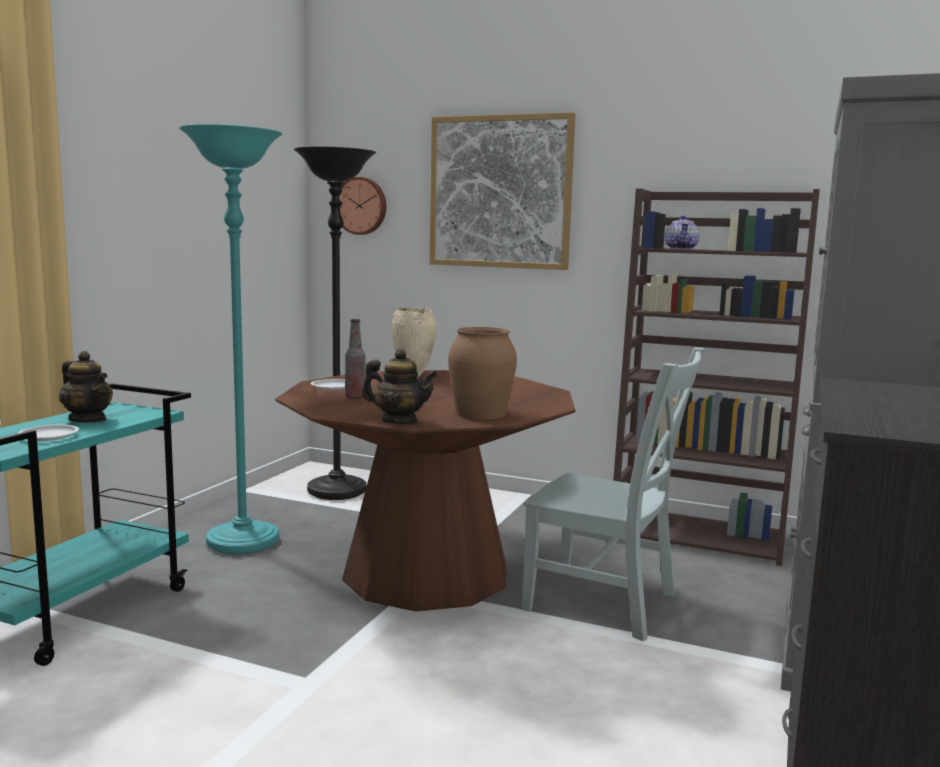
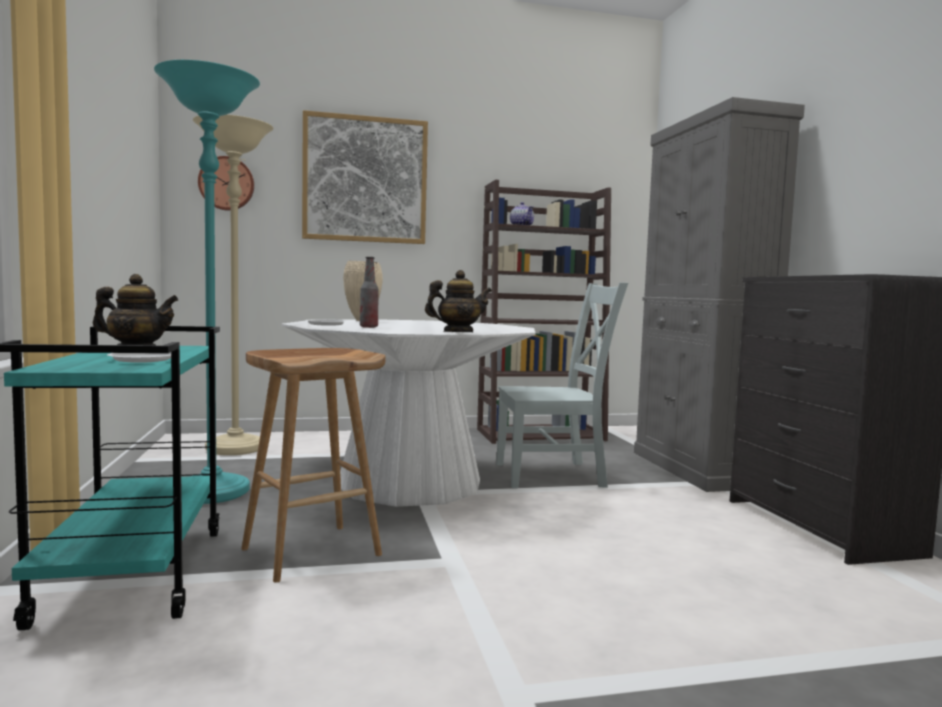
camera: 35 degrees left, 5 degrees down
(219, 631) = (312, 551): none -> brown stool
(337, 491) = (235, 449): black floor lamp -> beige floor lamp
(426, 573) = (410, 482): brown dining table -> white dining table
(480, 413) = (489, 329): brown vase -> none

